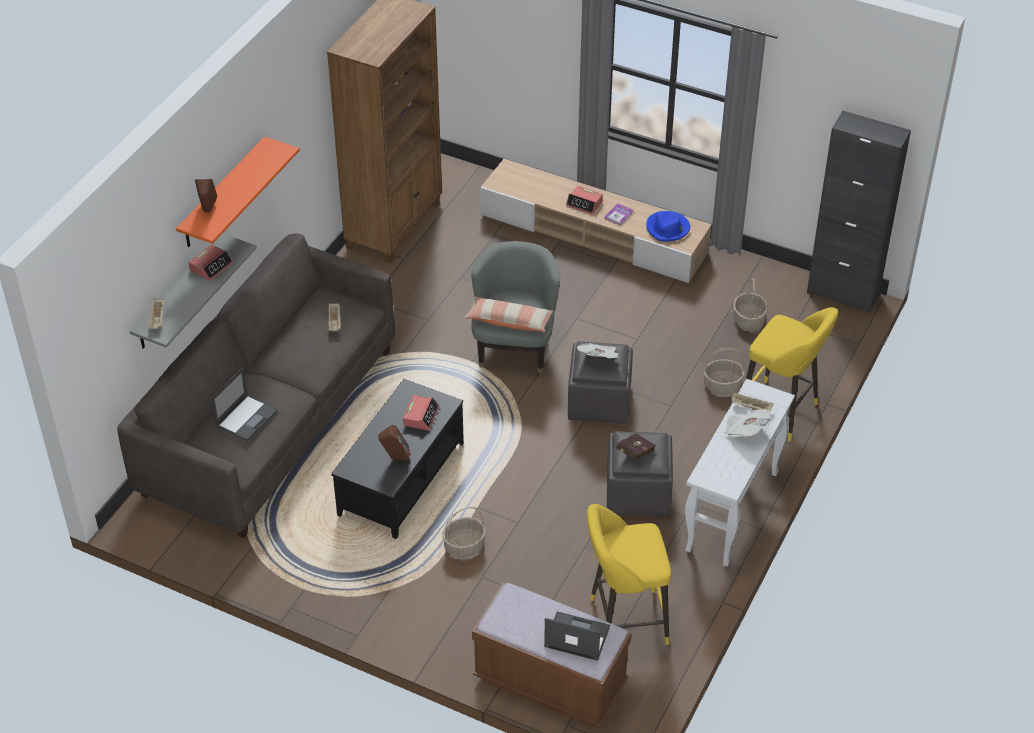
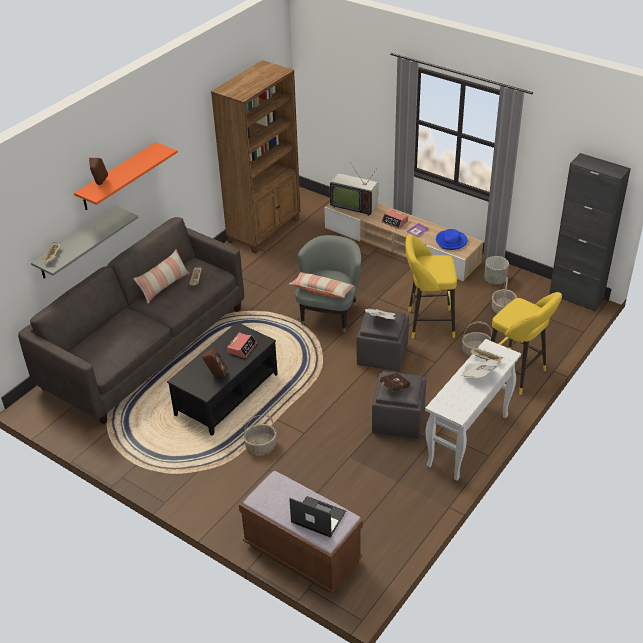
camera: 10 degrees right, 5 degrees down
(211, 266) = (102, 226): alarm clock -> none
(247, 417) = (115, 337): laptop -> none
(292, 335) = (164, 286): none -> pillow
(522, 182) = (354, 206): none -> television
(623, 621) = (368, 513): yellow stool -> yellow stool (427, 323)
(731, 277) = (495, 280): none -> grey planter

